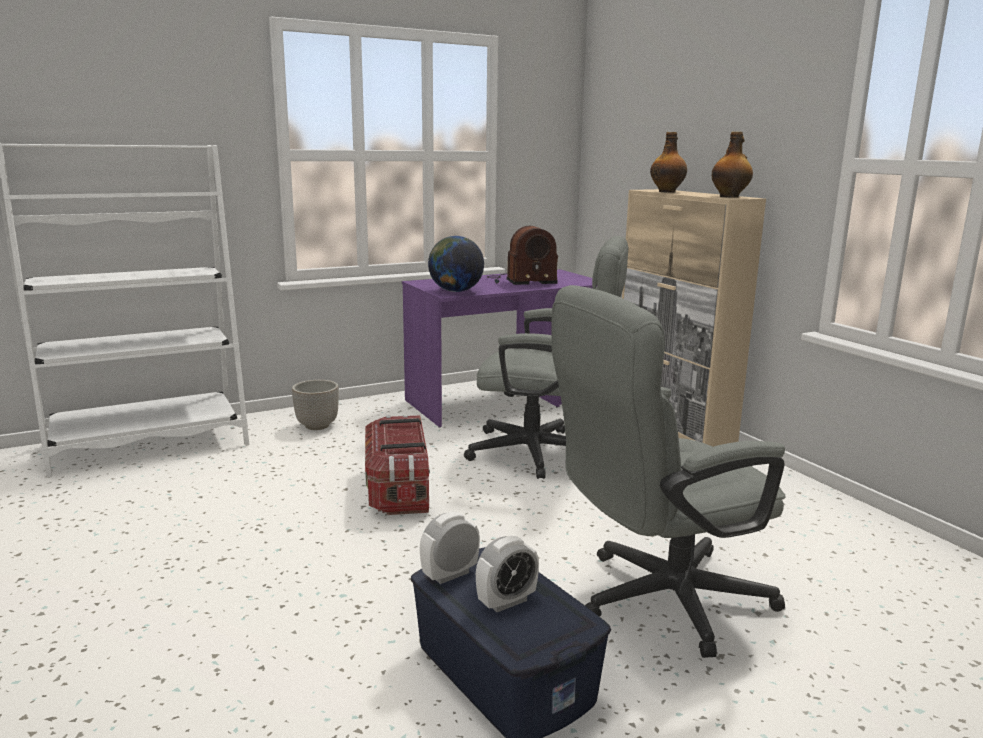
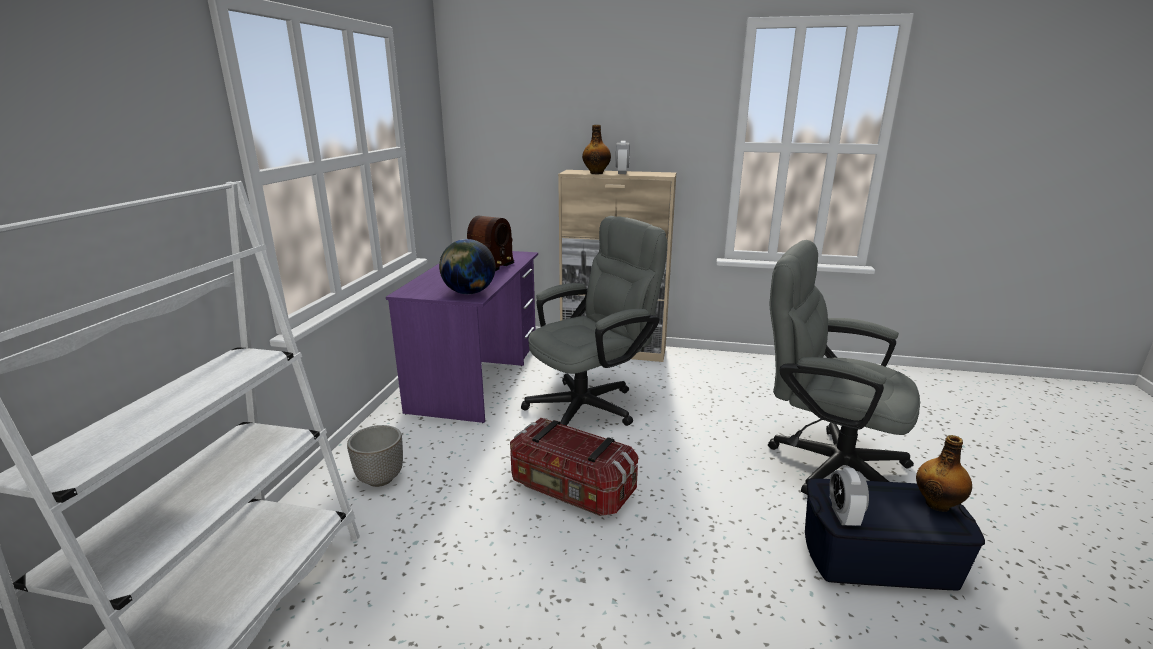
camera: 50 degrees left, 5 degrees up
(506, 602) = (894, 508): alarm clock -> alarm clock (622, 173)
(656, 600) = (824, 462): grey office chair -> grey office chair turned 105 degrees clockwise
(730, 197) = (657, 173): bottle -> bottle (937, 504)

